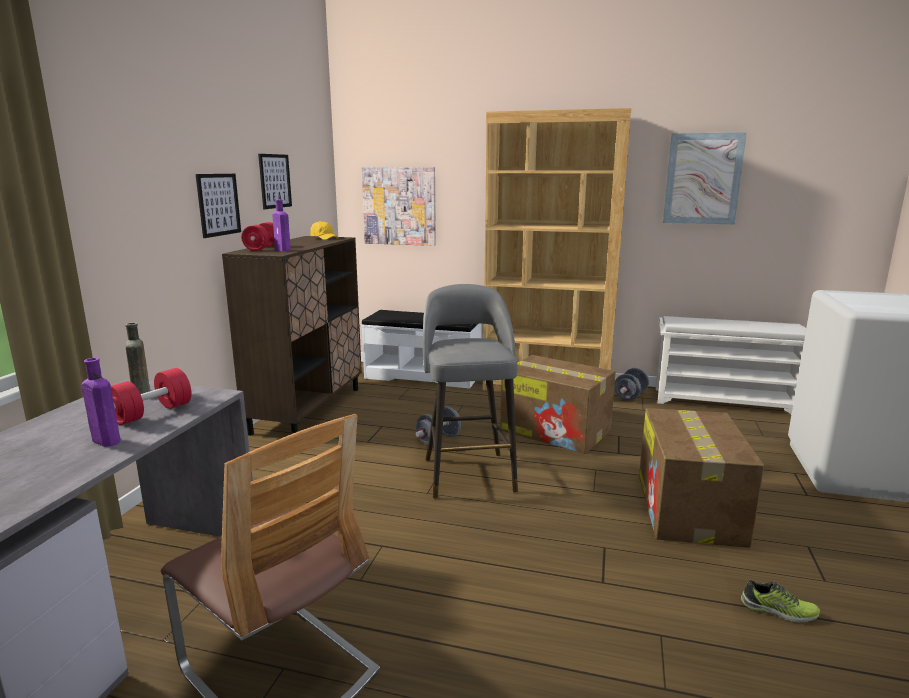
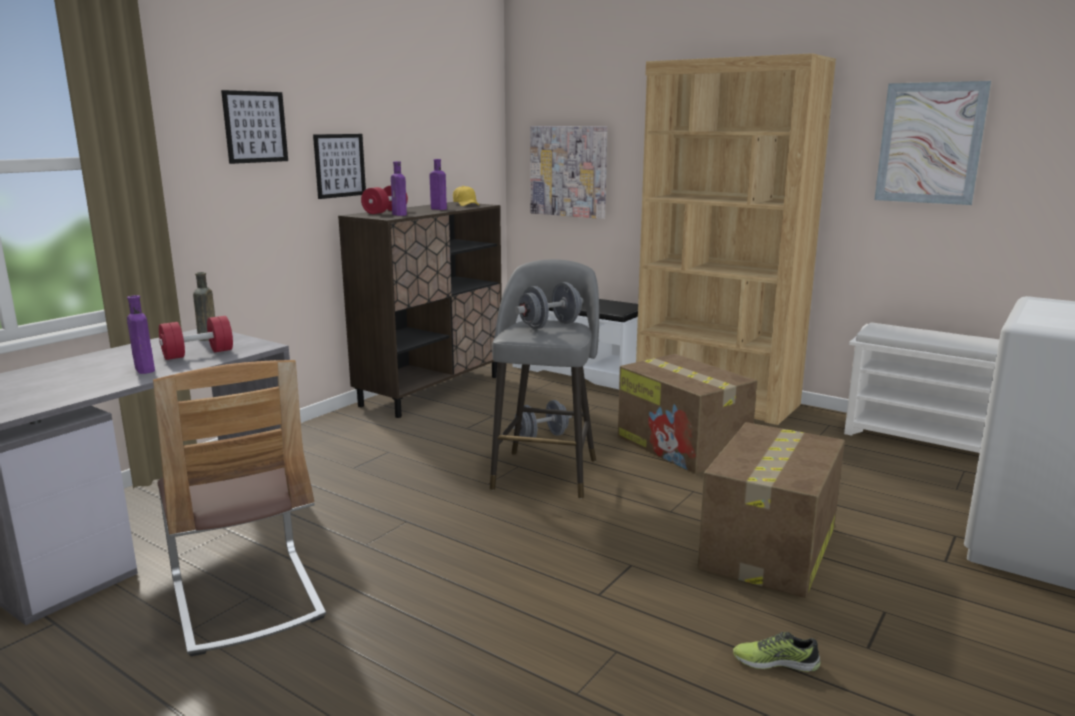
camera: 20 degrees right, 0 degrees up
(275, 181) = (415, 141): picture -> picture (255, 127)
(307, 243) = (437, 209): none -> purple bottle
(630, 396) = (815, 421): grey dumbbell -> grey dumbbell (550, 325)
(778, 611) = (775, 661): shoe -> shoe turned 150 degrees clockwise

